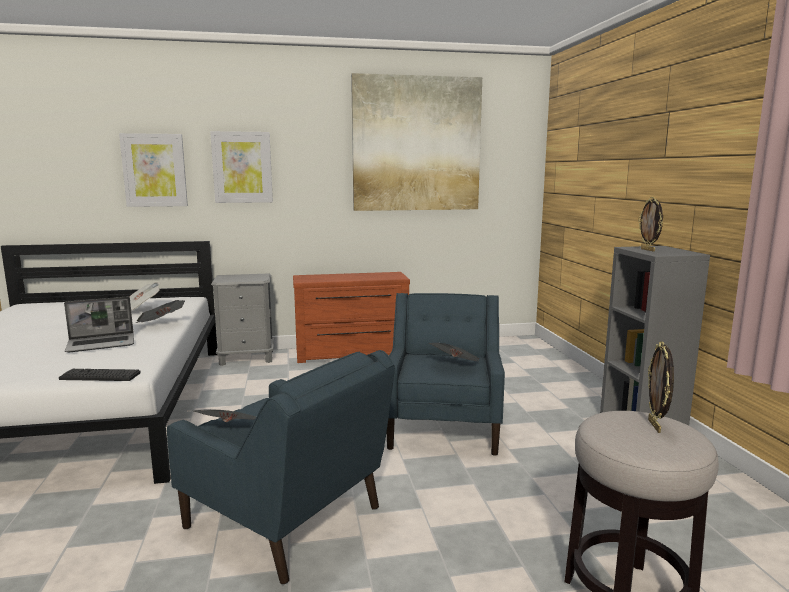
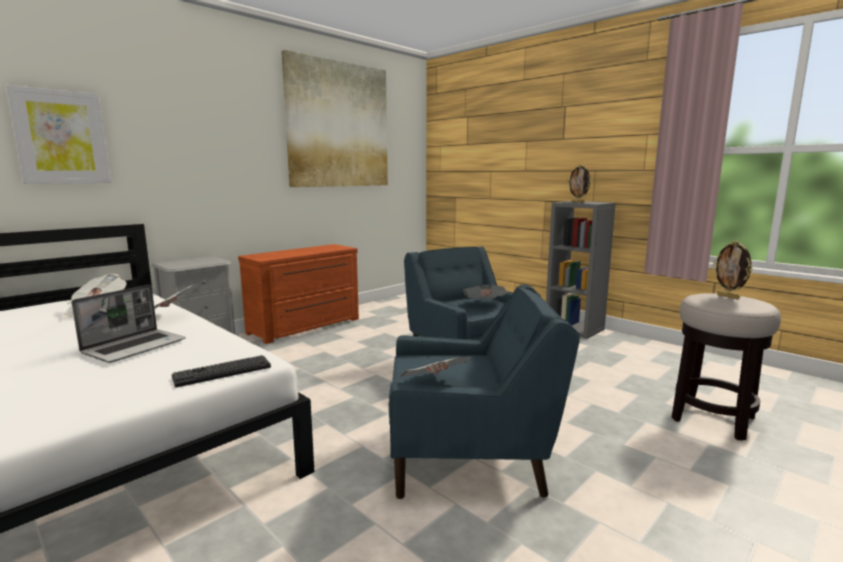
camera: 35 degrees left, 0 degrees up
(242, 167) = (175, 139): picture -> none

